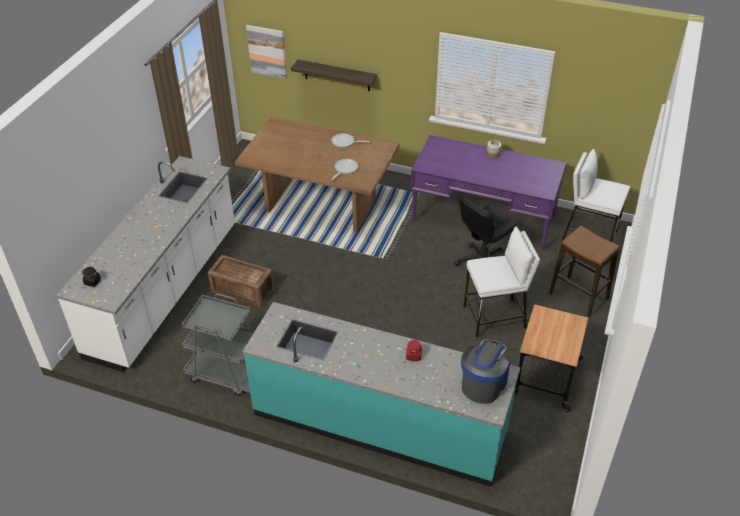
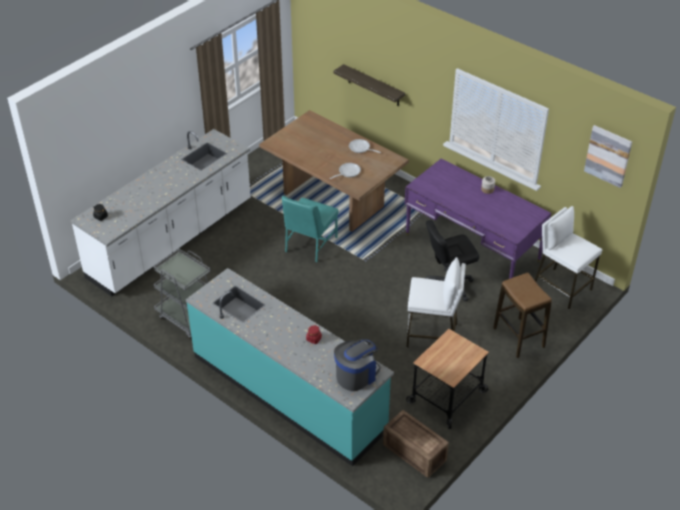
camera: 20 degrees right, 0 degrees up
(242, 290) = (232, 255): crate -> crate (414, 451)
(267, 51) = (320, 51): picture -> picture (608, 155)
(320, 257) = (309, 245): none -> turquoise chair

